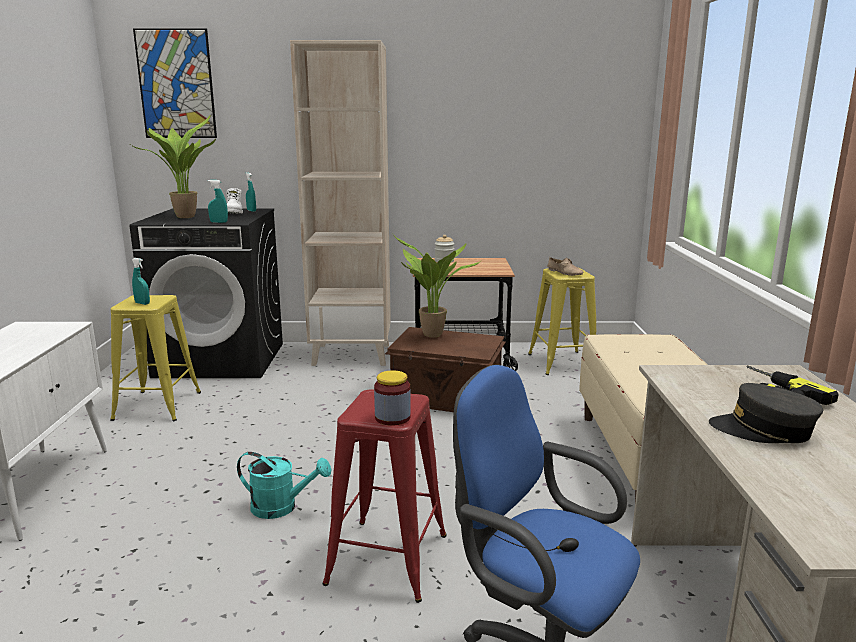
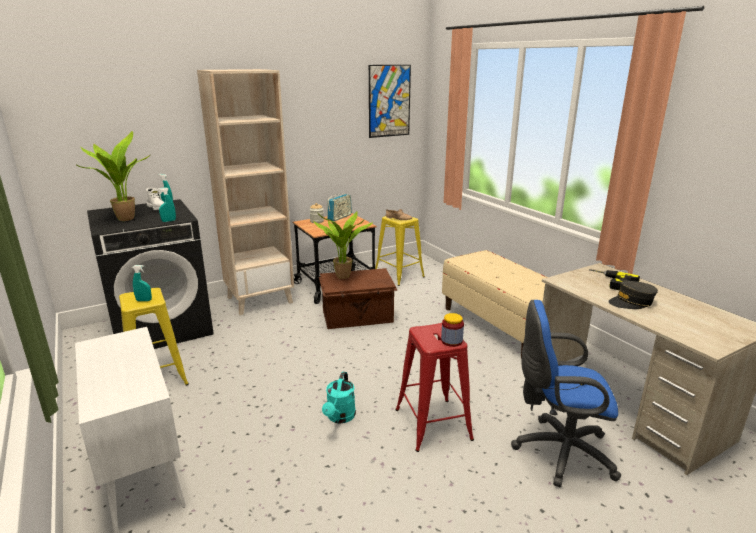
camera: 30 degrees left, 5 degrees up
(176, 84) = (80, 102): picture -> picture (389, 101)
(282, 507) = (340, 417): turquoise watering can -> turquoise watering can turned 120 degrees clockwise
(480, 260) = (339, 217): none -> radio

